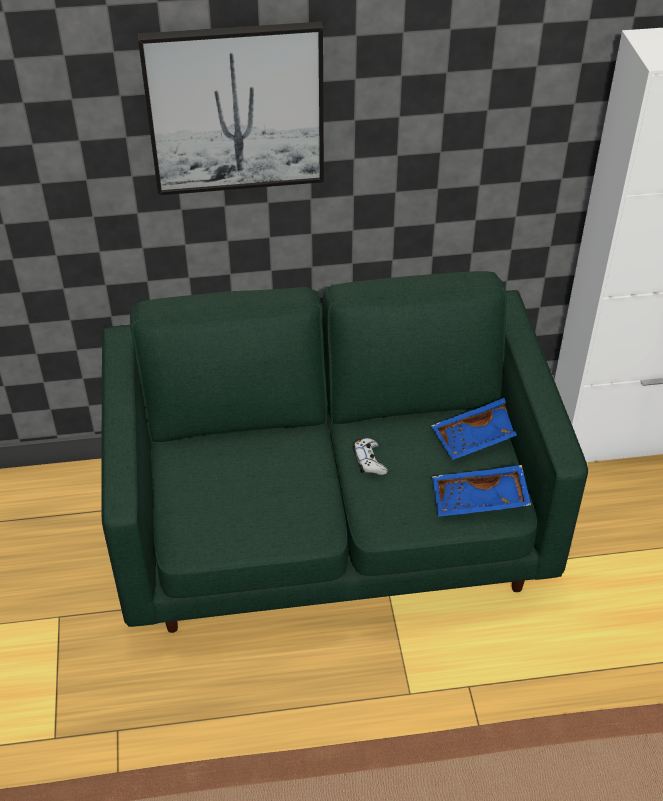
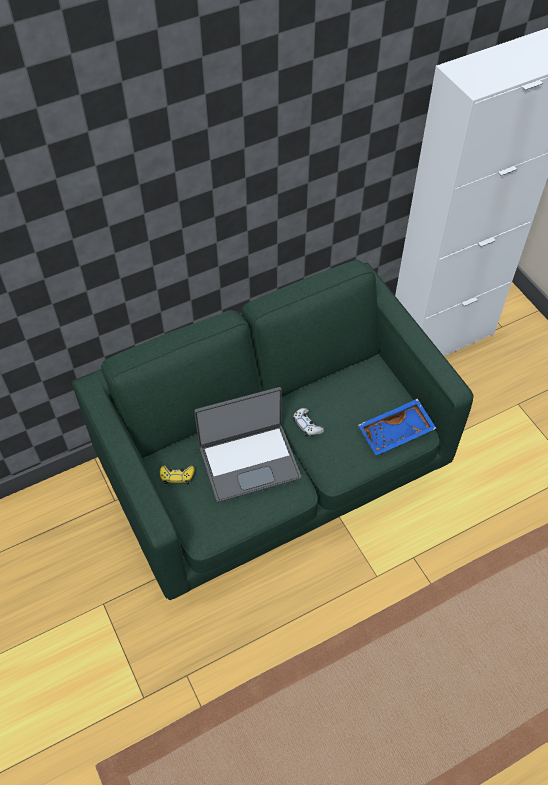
camera: 20 degrees left, 10 degrees up
(184, 472) = (177, 476): none -> yellow game controller
(235, 108) = (157, 195): picture -> none
(278, 481) = (249, 461): none -> laptop
(480, 438) = (376, 382): blue tray -> none

